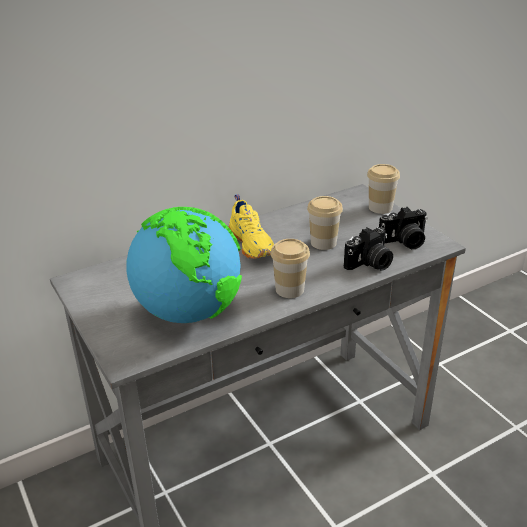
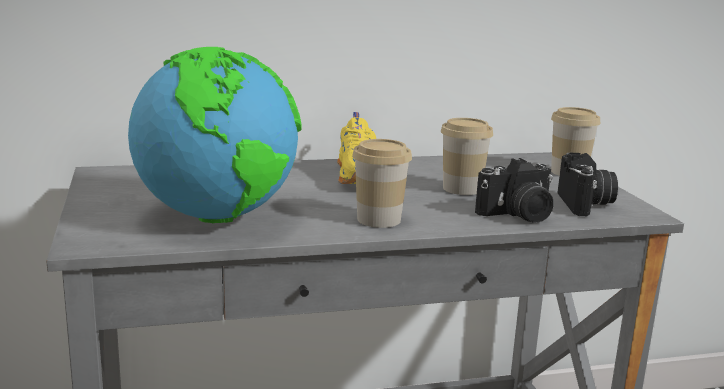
camera: 15 degrees right, 15 degrees down
(404, 242) = (586, 204): camera -> camera turned 90 degrees counterclockwise

